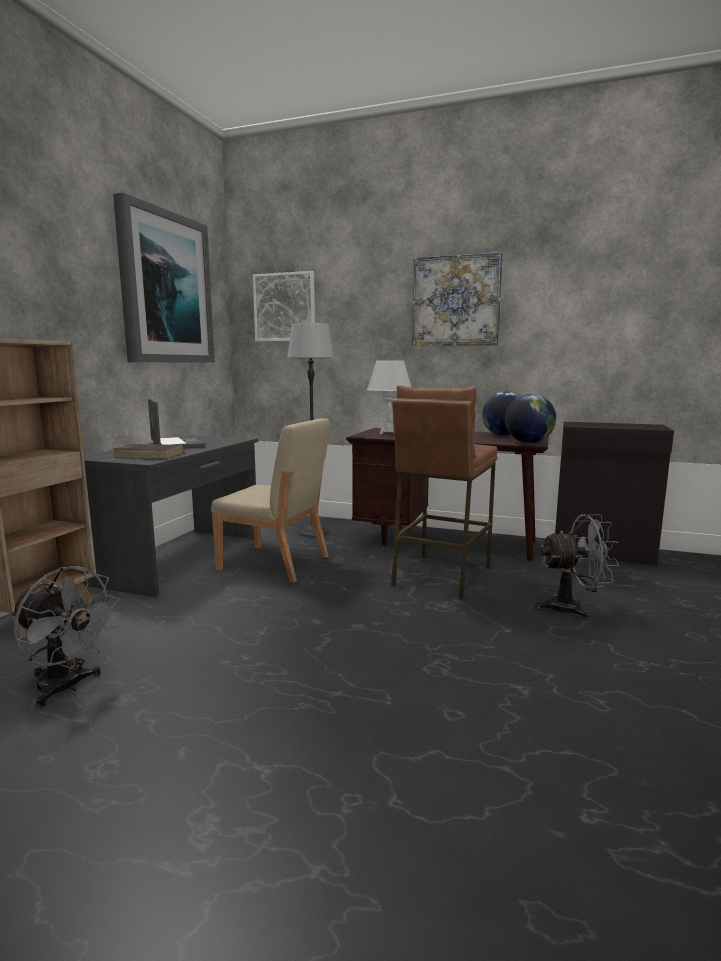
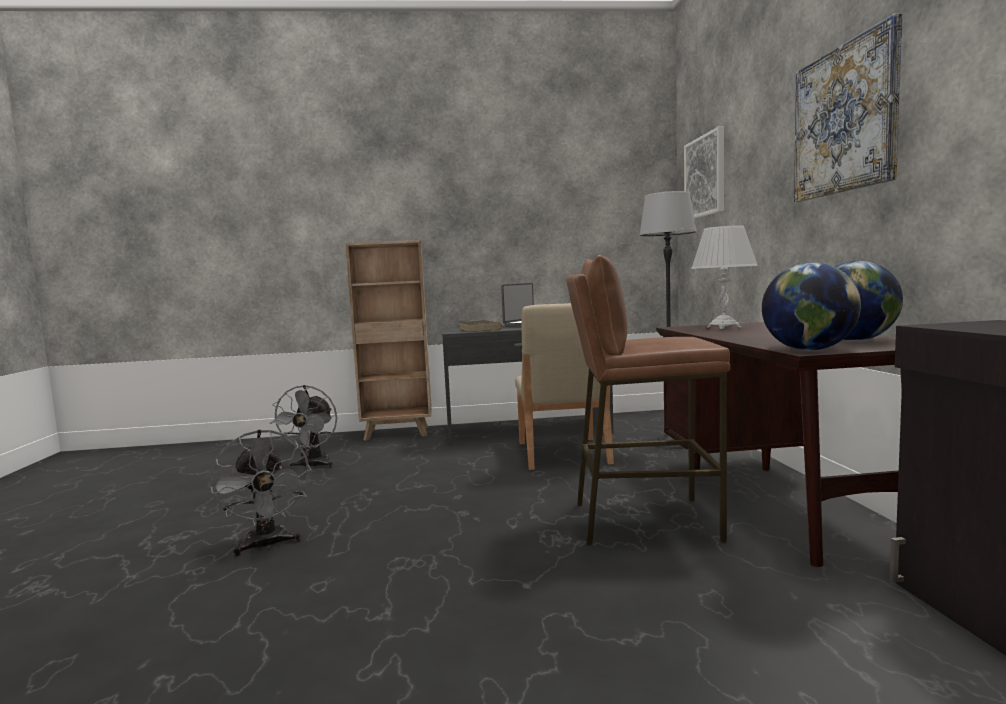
camera: 65 degrees right, 5 degrees down
(165, 289) = (571, 182): picture -> none
(573, 608) = (658, 624): grey fan -> grey fan (267, 545)

